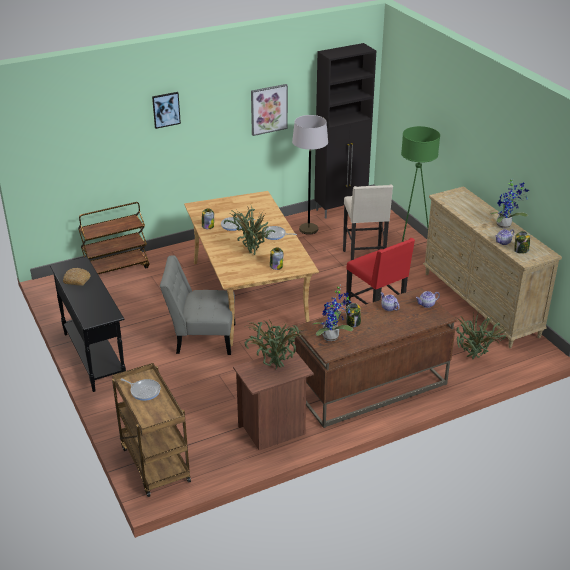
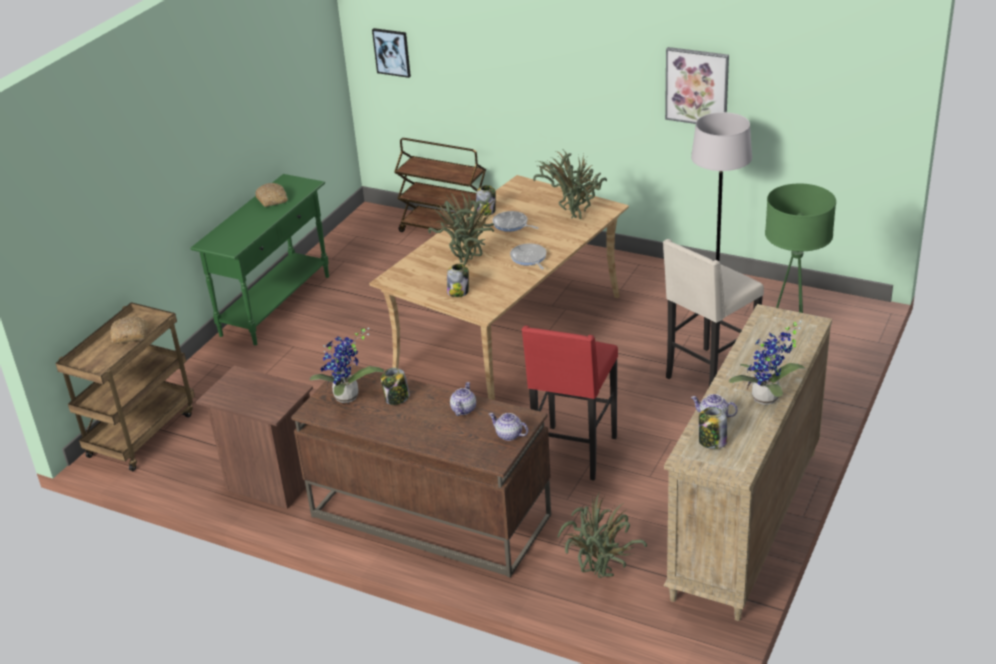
camera: 55 degrees right, 0 degrees up
(94, 357) = (276, 305): black console table -> green console table
(144, 391) = (130, 335): frying pan -> bread
(166, 109) = (536, 35): picture -> picture (392, 52)
(201, 338) = (385, 348): grey chair -> none
(274, 367) = (260, 391): potted plant -> potted plant (573, 216)
(341, 209) = (806, 298): black cabinet -> none

